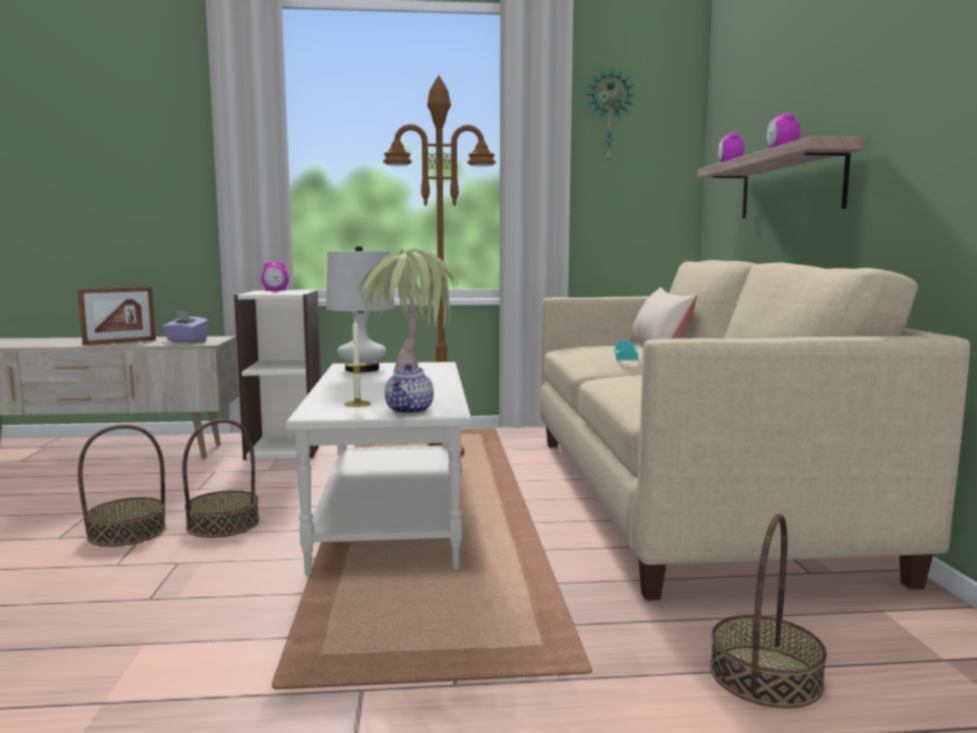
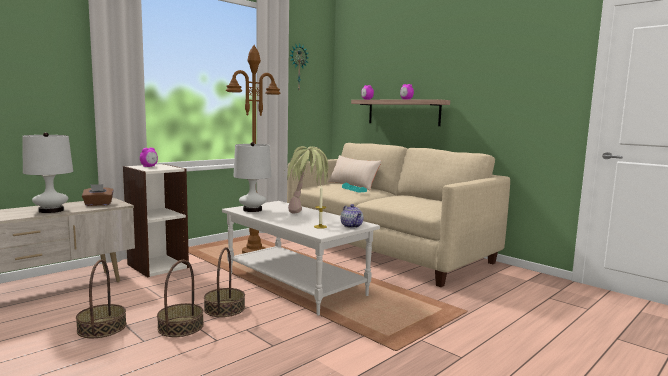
camera: 40 degrees left, 0 degrees up
(120, 342) = (51, 210): picture frame -> white table lamp
(186, 341) = (98, 204): purple tissue box -> brown tissue box
(765, 675) = (503, 297): basket -> basket (102, 327)

